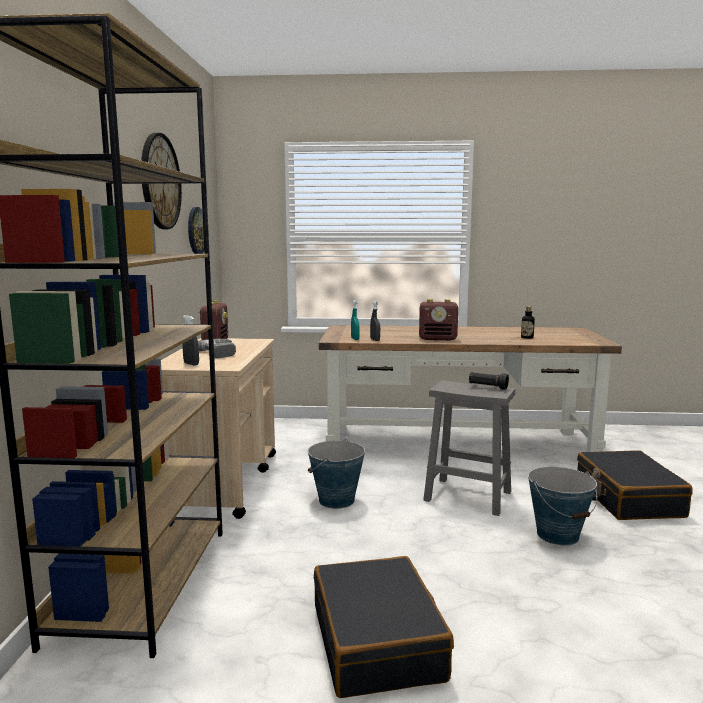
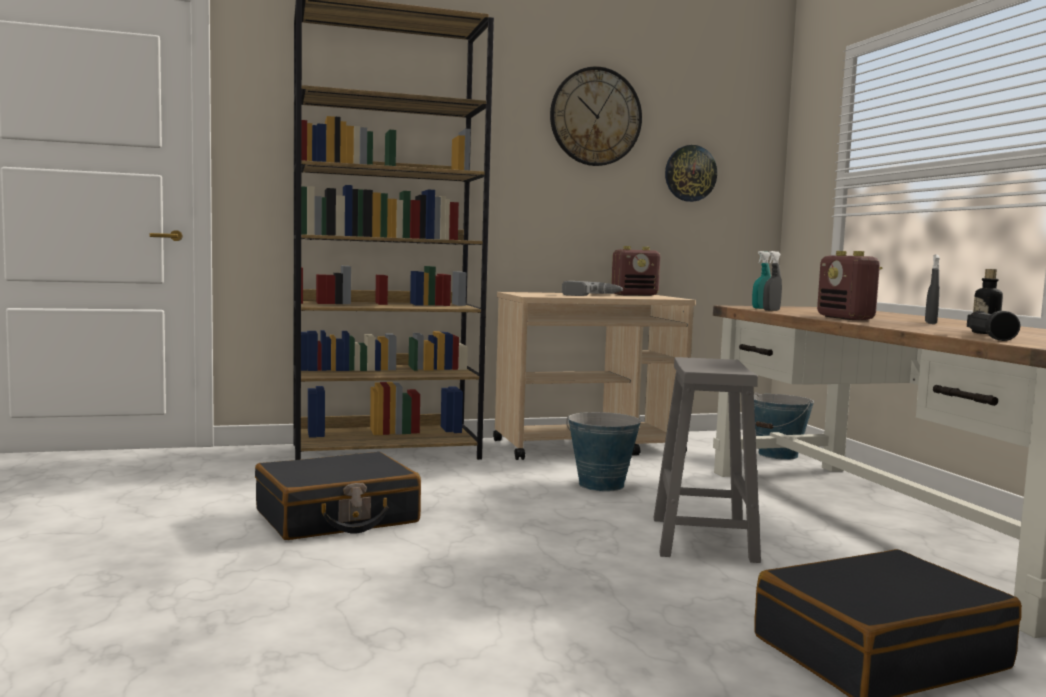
camera: 70 degrees right, 5 degrees down
(191, 364) = (529, 293): grey spray bottle -> grey spray bottle (930, 323)
(487, 387) = (734, 368): black flashlight -> black flashlight (989, 337)
(558, 535) = (640, 590): bucket -> bucket (778, 455)

